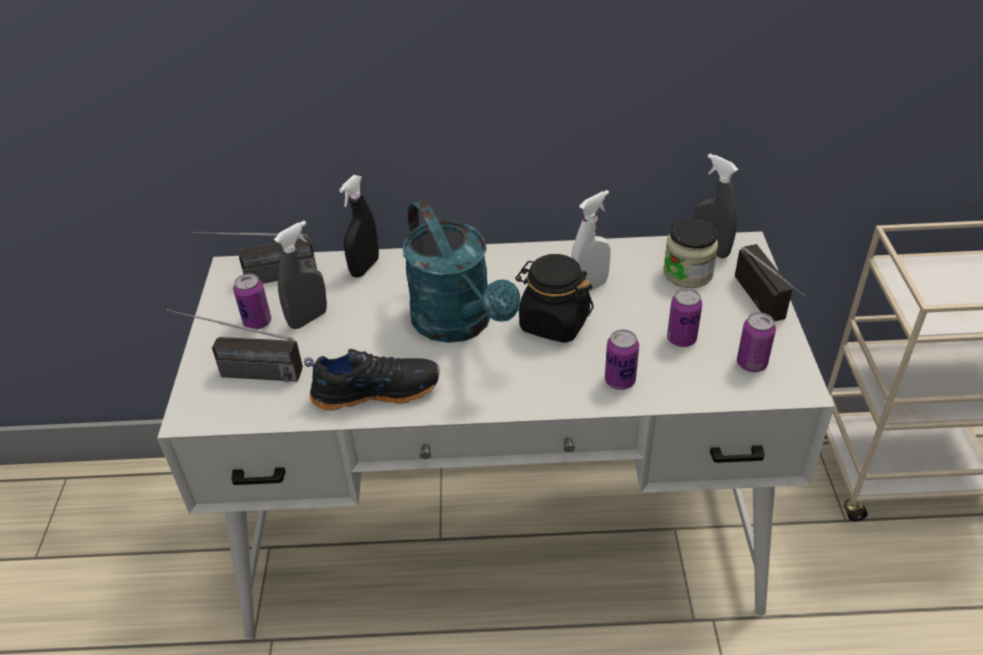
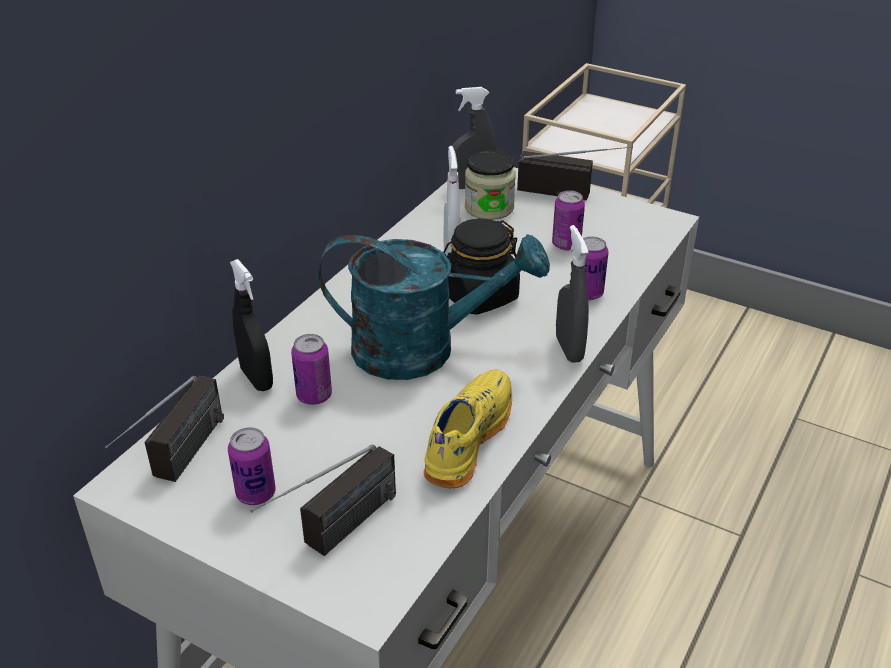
camera: 60 degrees left, 5 degrees down
(308, 319) = (297, 450): grey spray bottle -> grey spray bottle (569, 349)
(376, 390) = (465, 438): black shoe -> yellow shoe
(751, 363) = (625, 227): can -> can (314, 396)

